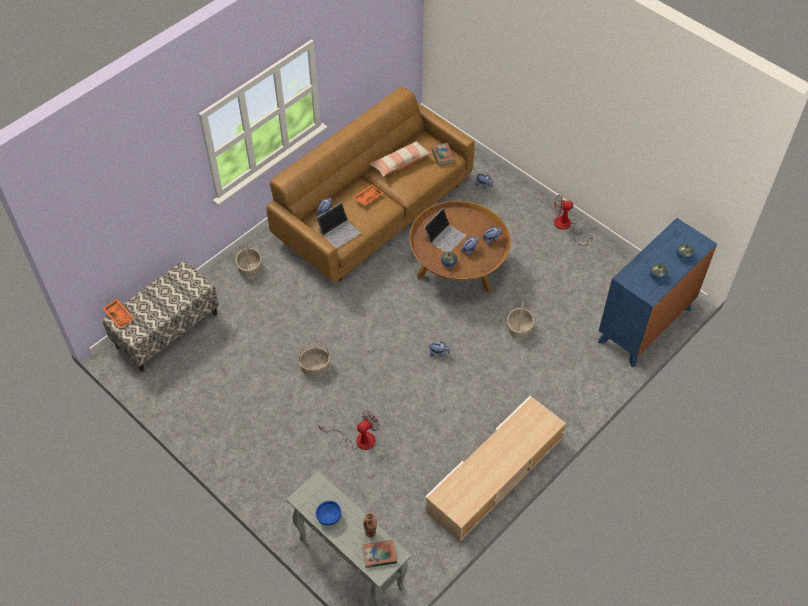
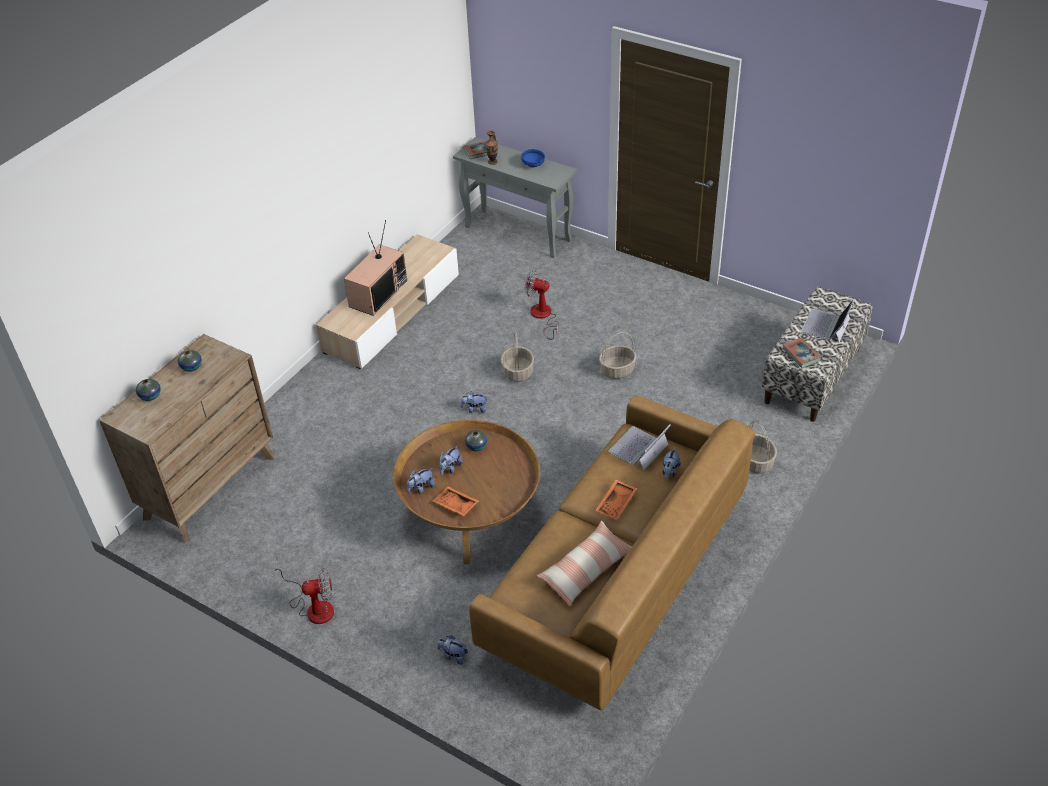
camera: 170 degrees right, 10 degrees down
(120, 315) = (854, 309): orange tray -> orange tray (455, 505)
(358, 440) = (543, 317): fan -> fan turned 75 degrees clockwise
(442, 155) = (521, 596): book -> book (801, 354)
(445, 236) = (489, 480): laptop -> laptop (826, 326)
(507, 450) = (377, 293): none -> television
(519, 329) = (377, 453): basket -> basket (517, 372)
(645, 325) = (210, 487): blue dresser -> brown dresser

